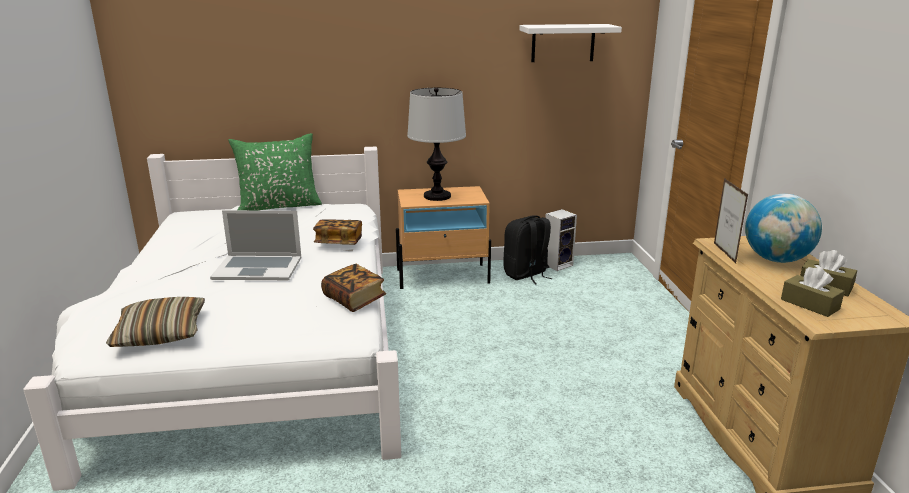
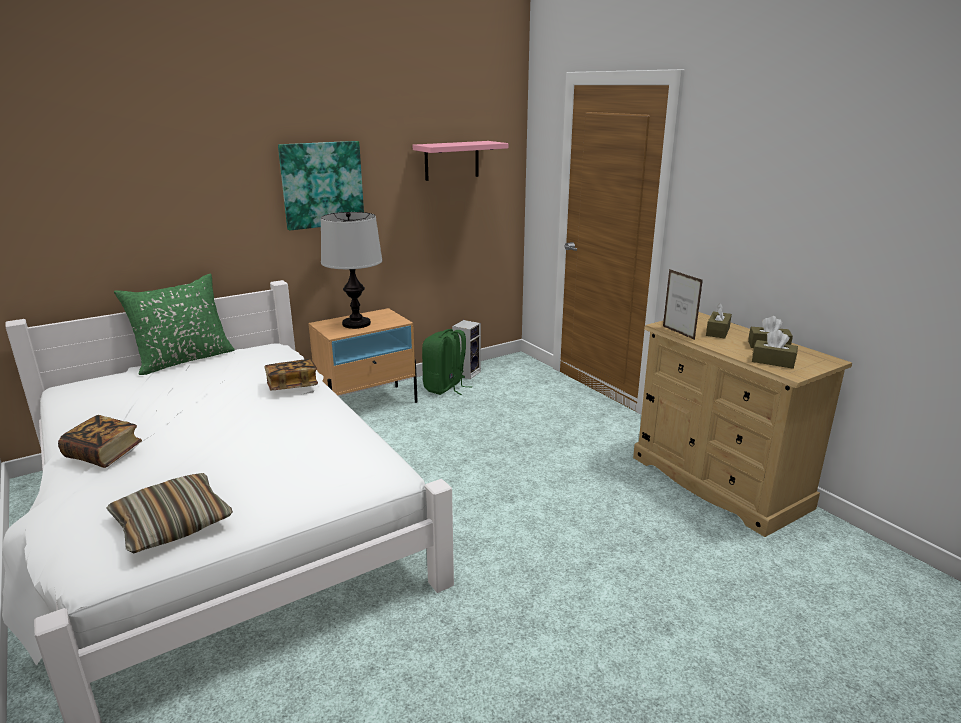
camera: 25 degrees left, 0 degrees up
(258, 268) = (225, 429): laptop -> none
(354, 299) = (362, 439): book -> book (104, 454)
(422, 60) = (322, 184): none -> picture
(526, 274) = (445, 387): black backpack -> green backpack
(563, 43) = (451, 160): white shelf -> pink shelf
(776, 259) = (717, 331): globe -> brown tissue box

